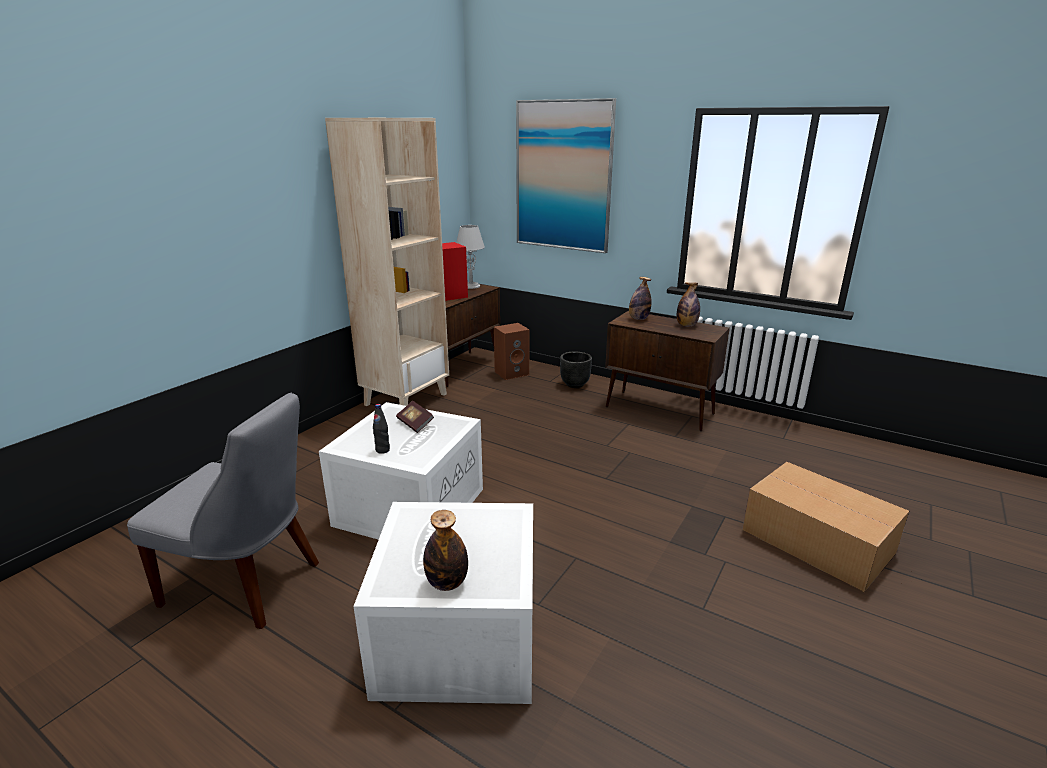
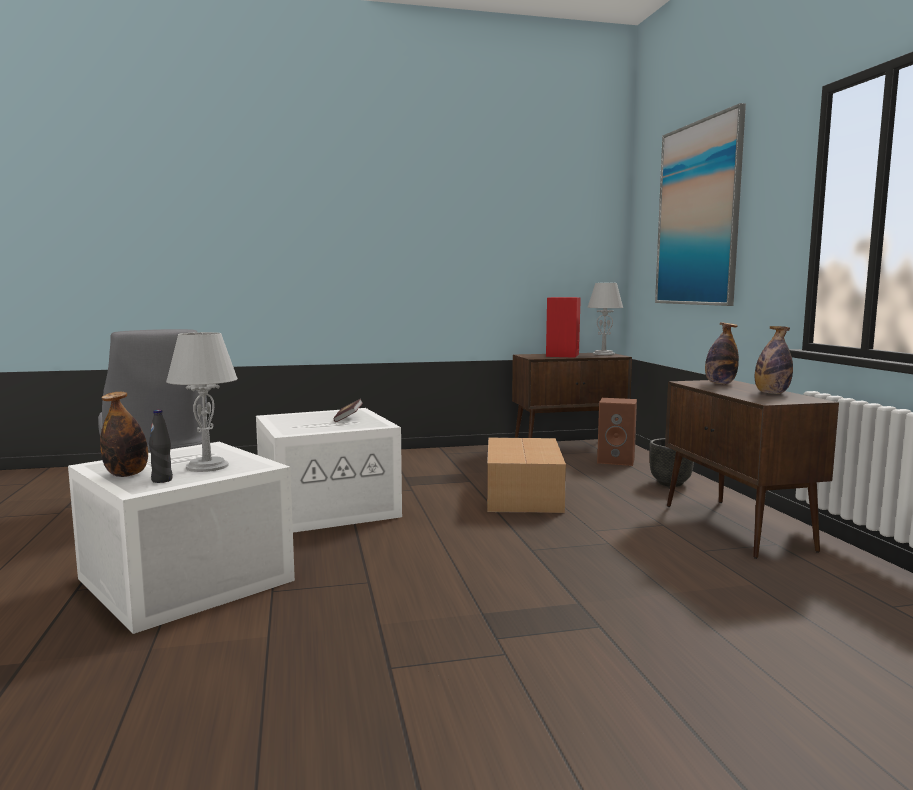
camera: 45 degrees right, 15 degrees down
(382, 450) = (288, 423): black bottle -> black bottle (162, 480)
(406, 399) = (474, 453): beige bookcase -> none
(479, 536) = (207, 466): none -> grey table lamp
(815, 540) = (682, 700): cardboard box -> cardboard box (524, 494)

